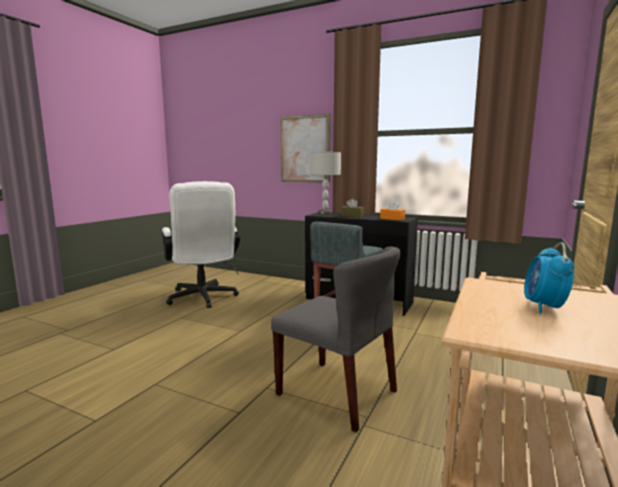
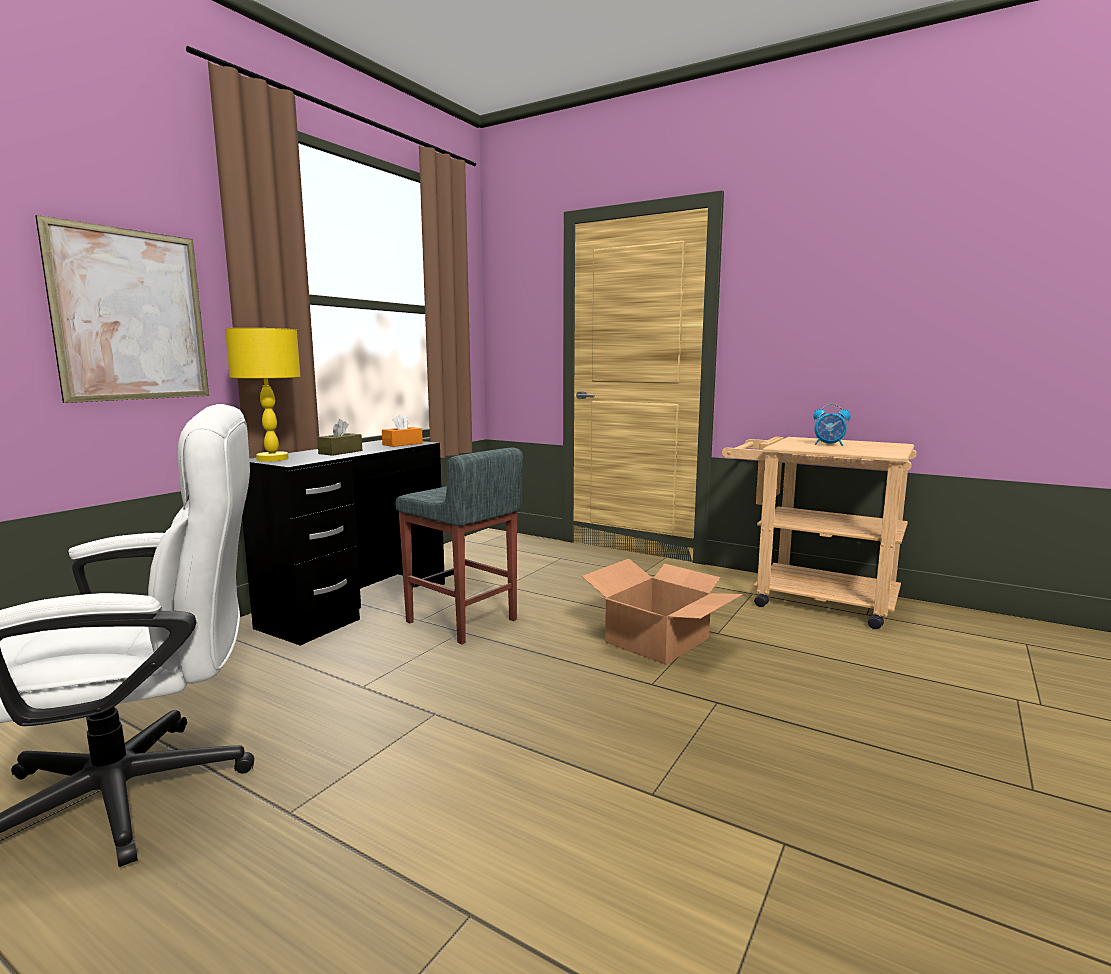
camera: 85 degrees left, 0 degrees up
(324, 213) = (272, 459): grey table lamp -> yellow table lamp
(337, 393) = (658, 640): grey chair -> cardboard box

